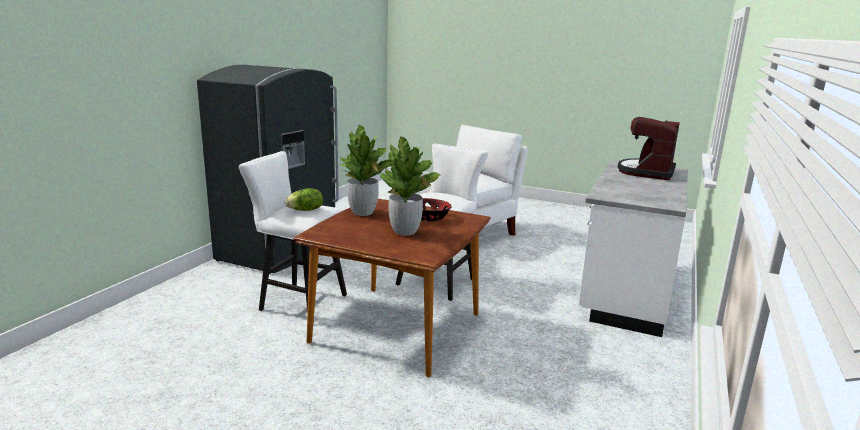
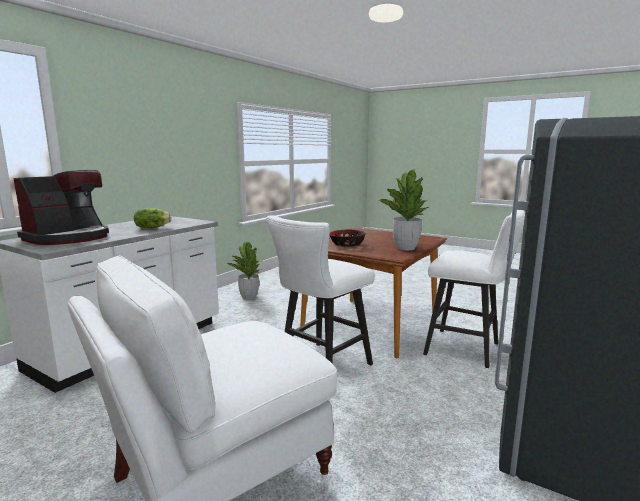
camera: 170 degrees left, 5 degrees down
(305, 210) = (460, 252): lettuce -> lettuce (152, 228)
(405, 232) = (367, 237): potted plant -> potted plant (249, 297)

